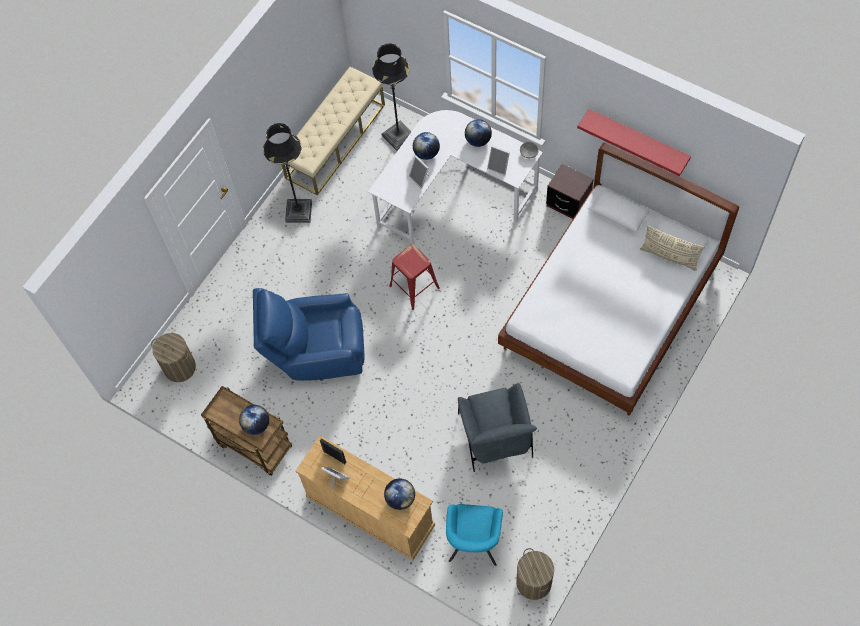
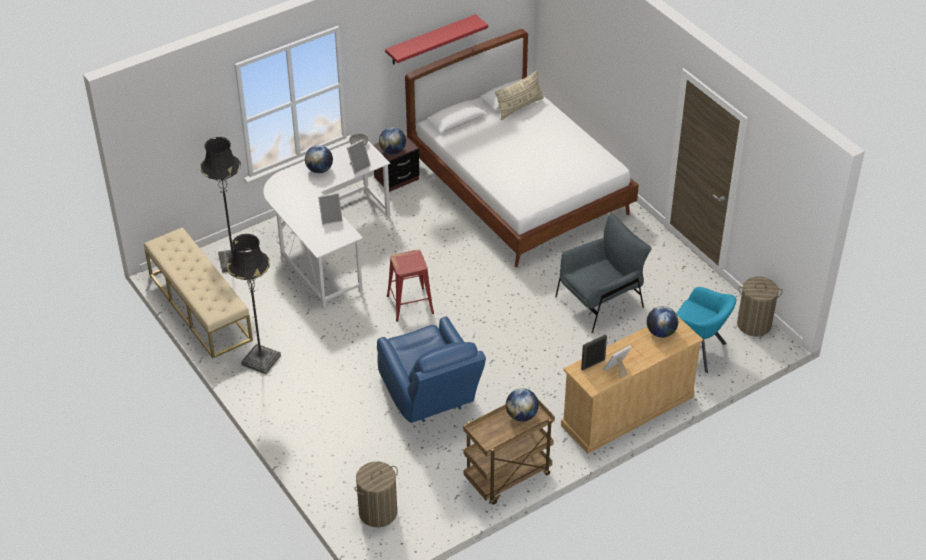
camera: 70 degrees left, 20 degrees down
(316, 350) = (431, 396): blue armchair -> blue armchair turned 45 degrees counterclockwise
(426, 153) = (306, 206): globe -> globe (392, 151)
(495, 436) = (600, 302): grey armchair -> grey armchair turned 45 degrees counterclockwise

